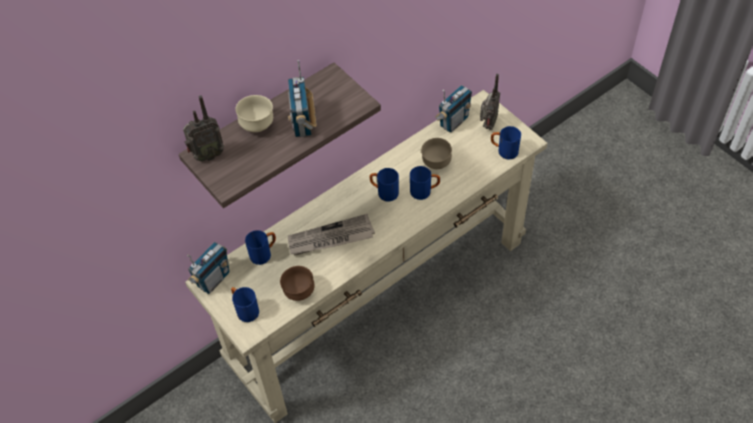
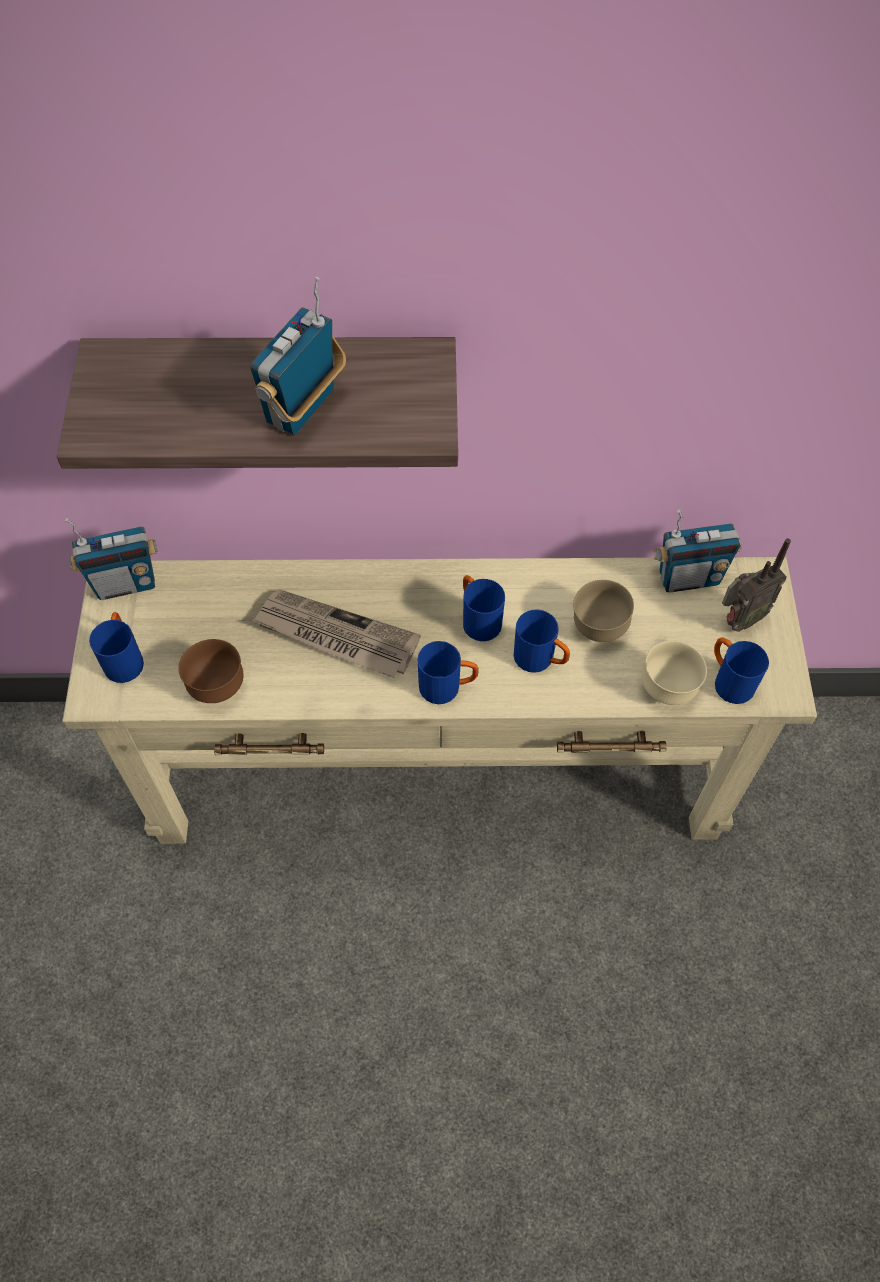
camera: 35 degrees right, 5 degrees up
(207, 155) = (114, 367): radio -> none
(257, 126) = (232, 368): beige bowl -> beige bowl (667, 688)
(264, 253) = (225, 593): blue mug -> blue mug (447, 687)

